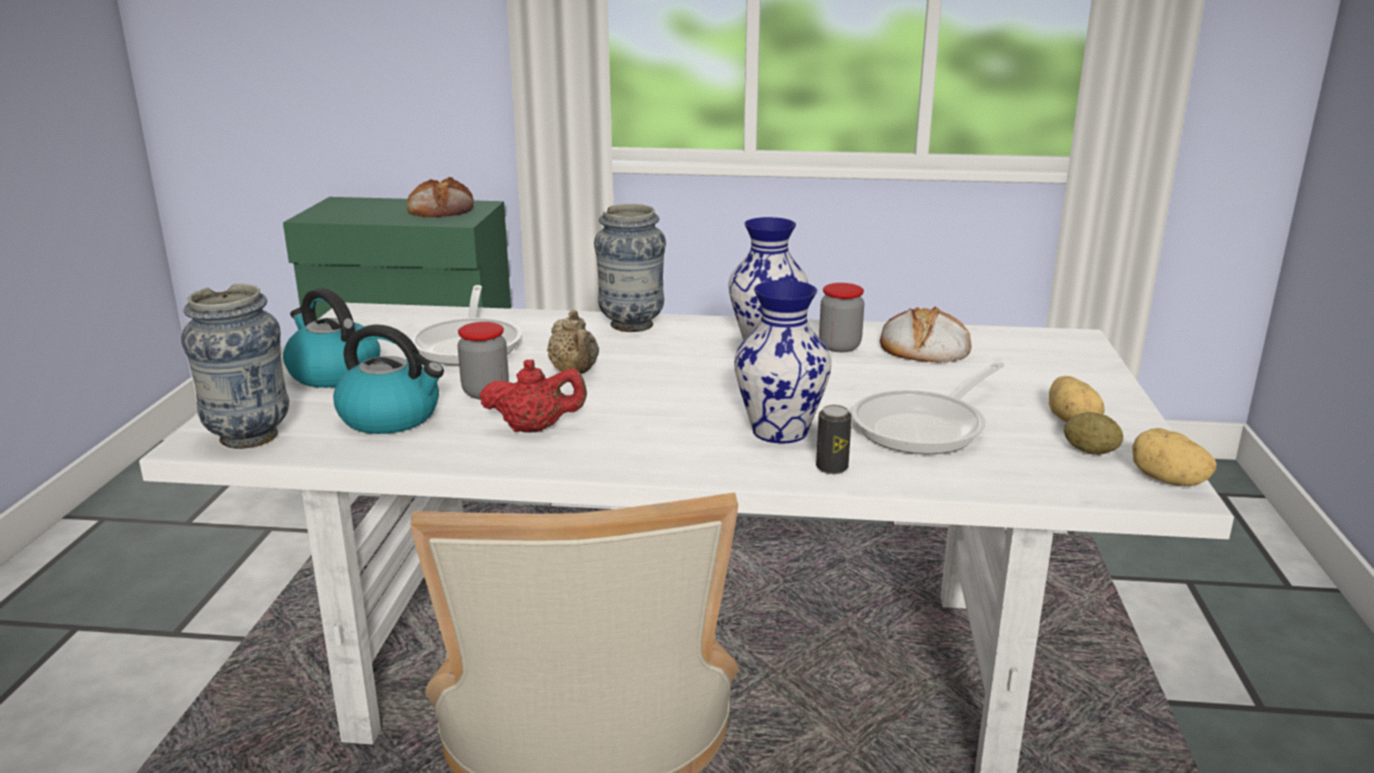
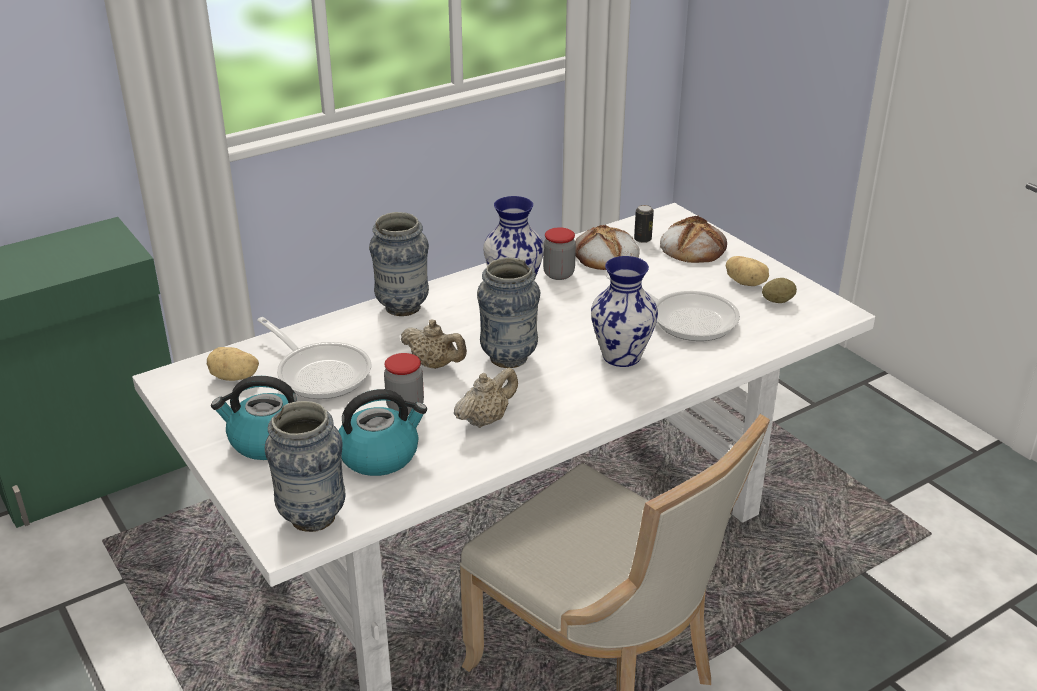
camera: 40 degrees left, 10 degrees up
(441, 209) = (79, 245): bread -> bread (692, 247)
(535, 429) = (486, 419): red teapot -> beige teapot
(655, 391) = (509, 358): none -> vase
(832, 468) = (681, 369): can -> can (642, 239)
(926, 427) = (686, 318): frying pan -> frying pan turned 60 degrees counterclockwise
(1167, 481) = (829, 306): potato -> potato (234, 378)

